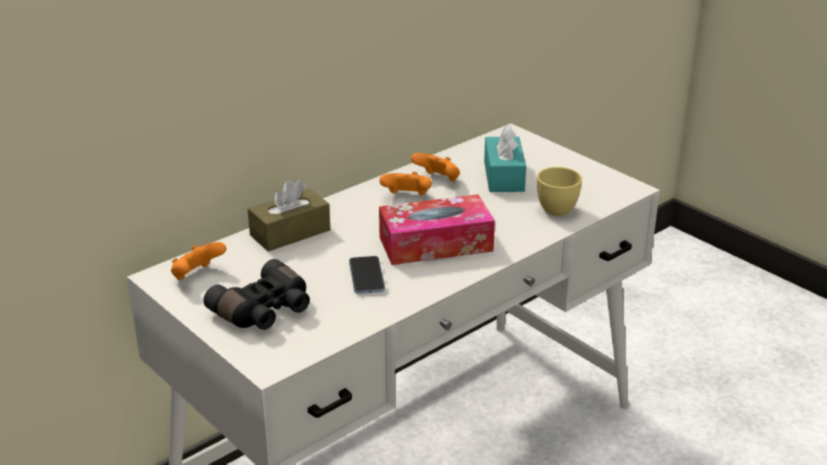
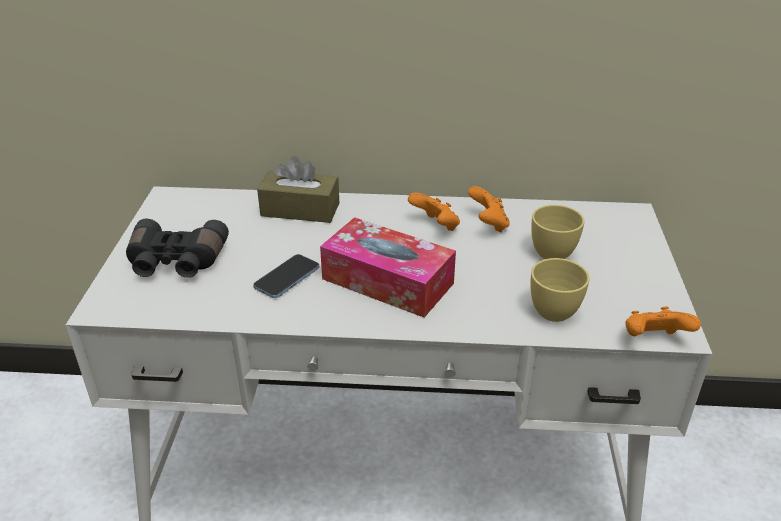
camera: 45 degrees right, 5 degrees up
(197, 276) = (188, 209): orange game controller -> orange game controller (653, 340)
(504, 176) = (556, 251): turquoise tissue box -> yellow cup

